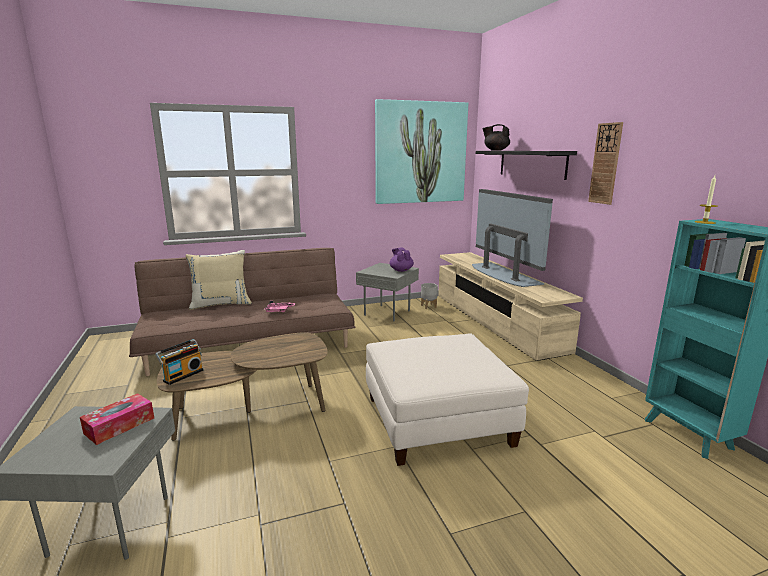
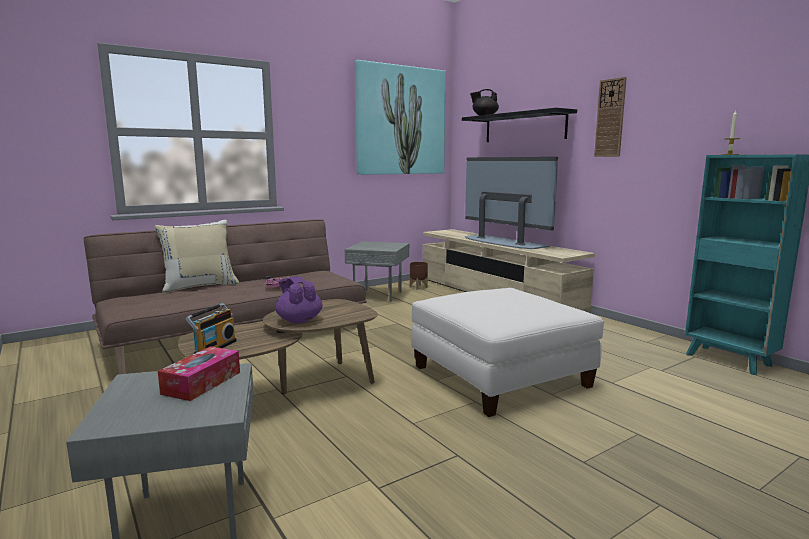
camera: 15 degrees left, 5 degrees down
(401, 270) = (393, 245): purple teapot -> purple teapot (299, 320)
(428, 306) = (418, 287): grey planter -> brown planter

